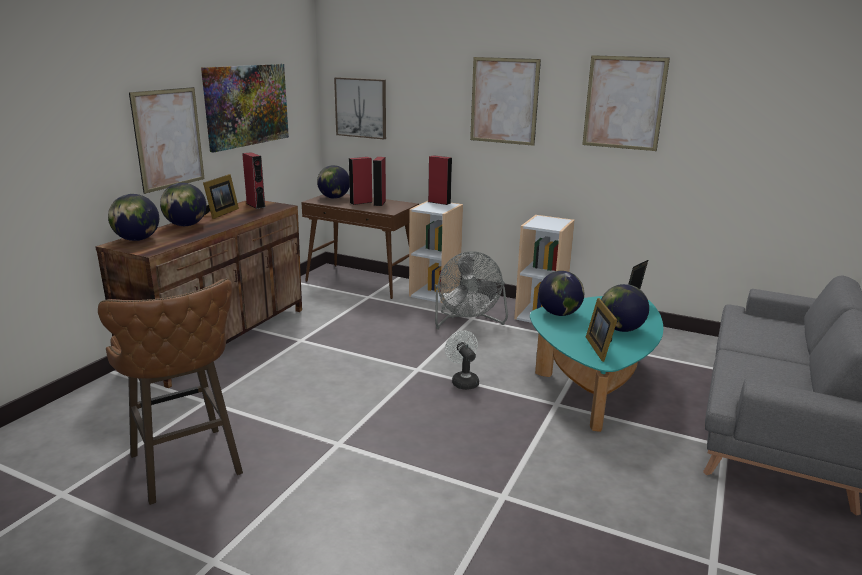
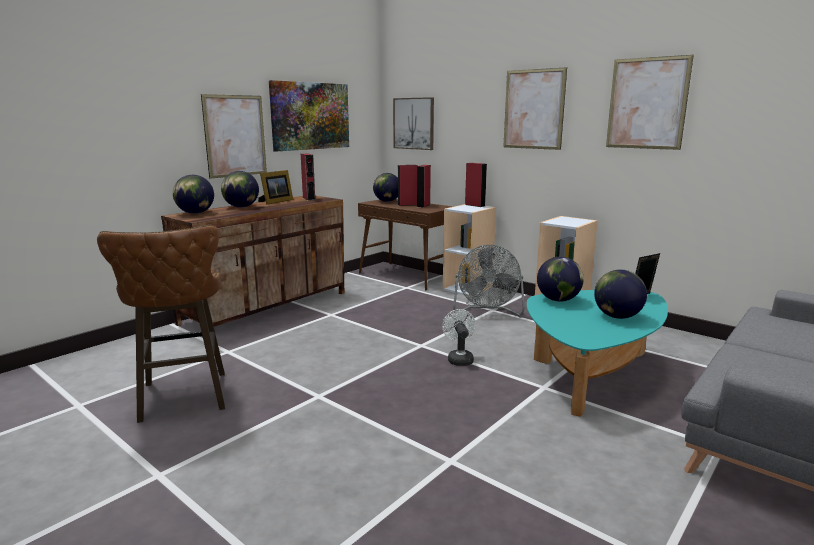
camera: 15 degrees right, 5 degrees down
(600, 348) = (586, 330): picture frame -> none

